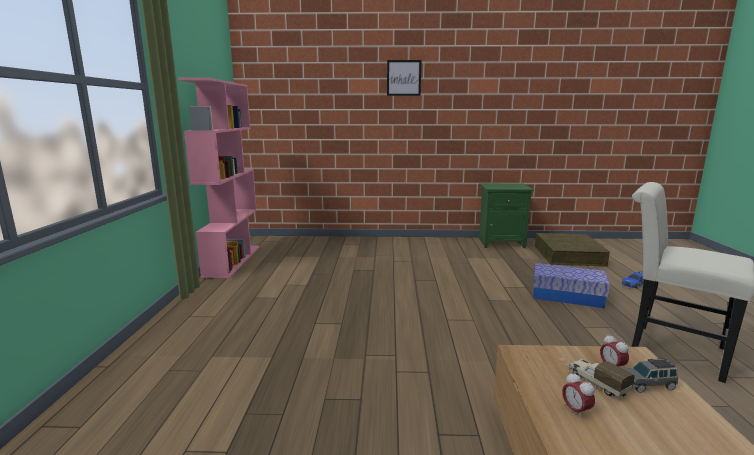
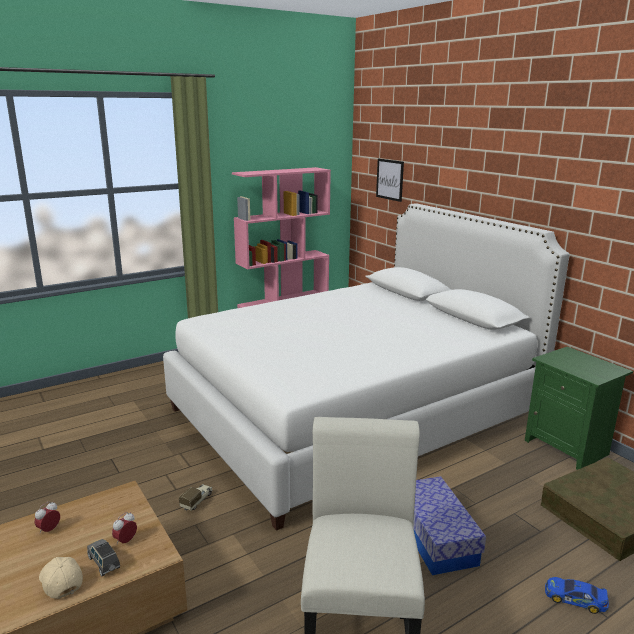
camera: 55 degrees right, 5 degrees up
(395, 274) = (353, 414): none -> white bed
(403, 78) = (493, 173): picture -> picture (390, 179)
(597, 383) = (94, 535): toy truck -> toy truck (197, 501)
(680, 416) = (60, 581): none -> beige cap

